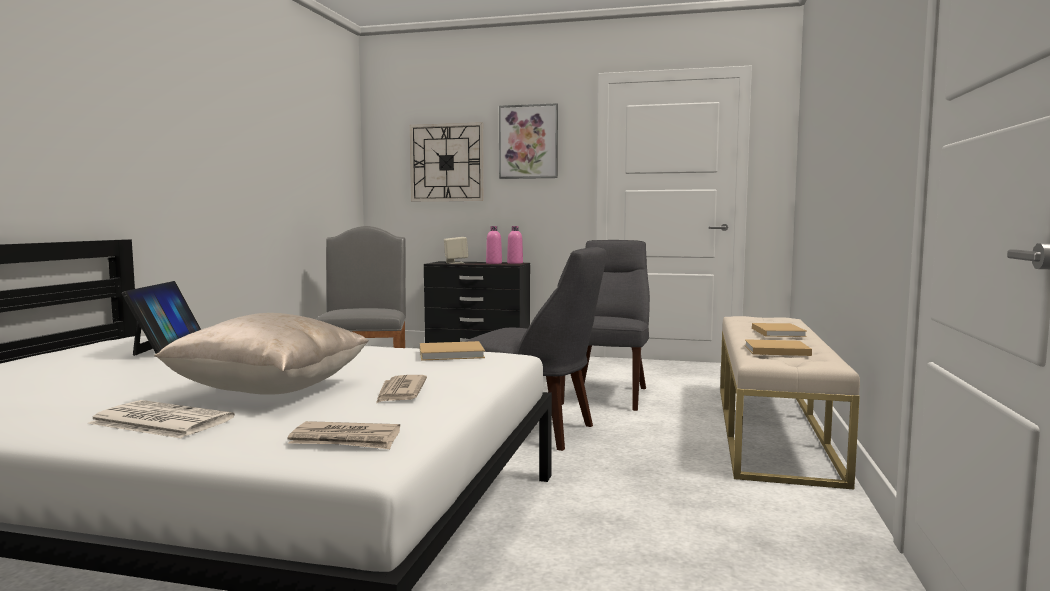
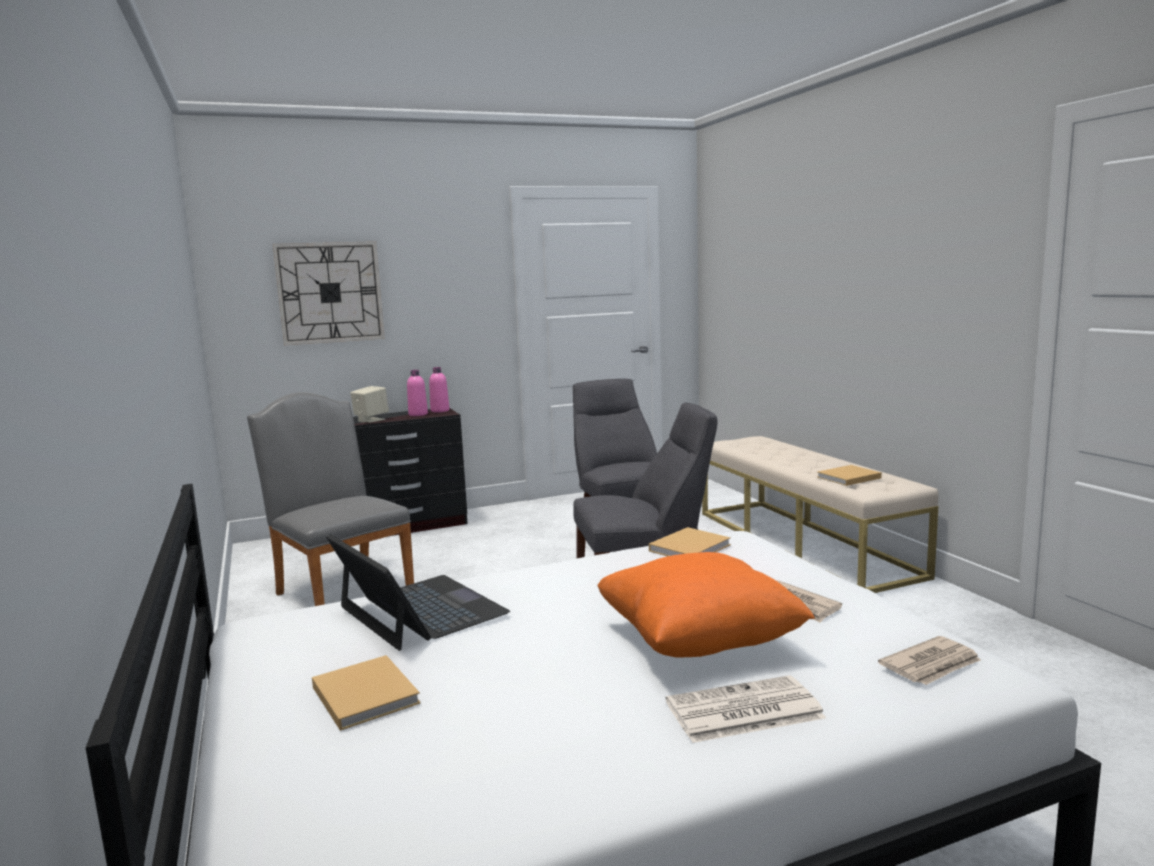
camera: 35 degrees left, 5 degrees up
(270, 392) = (698, 643): beige pillow -> orange pillow
(528, 142) = (435, 265): picture -> none
(777, 332) = (795, 456): beige book -> beige book (364, 693)

